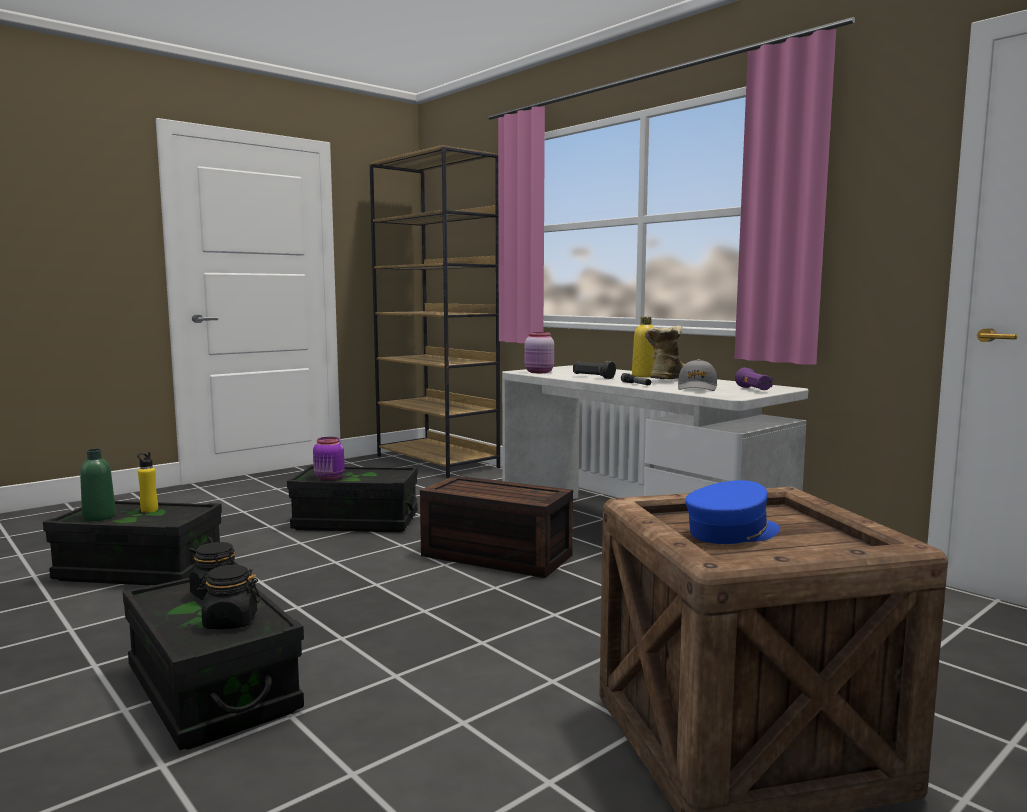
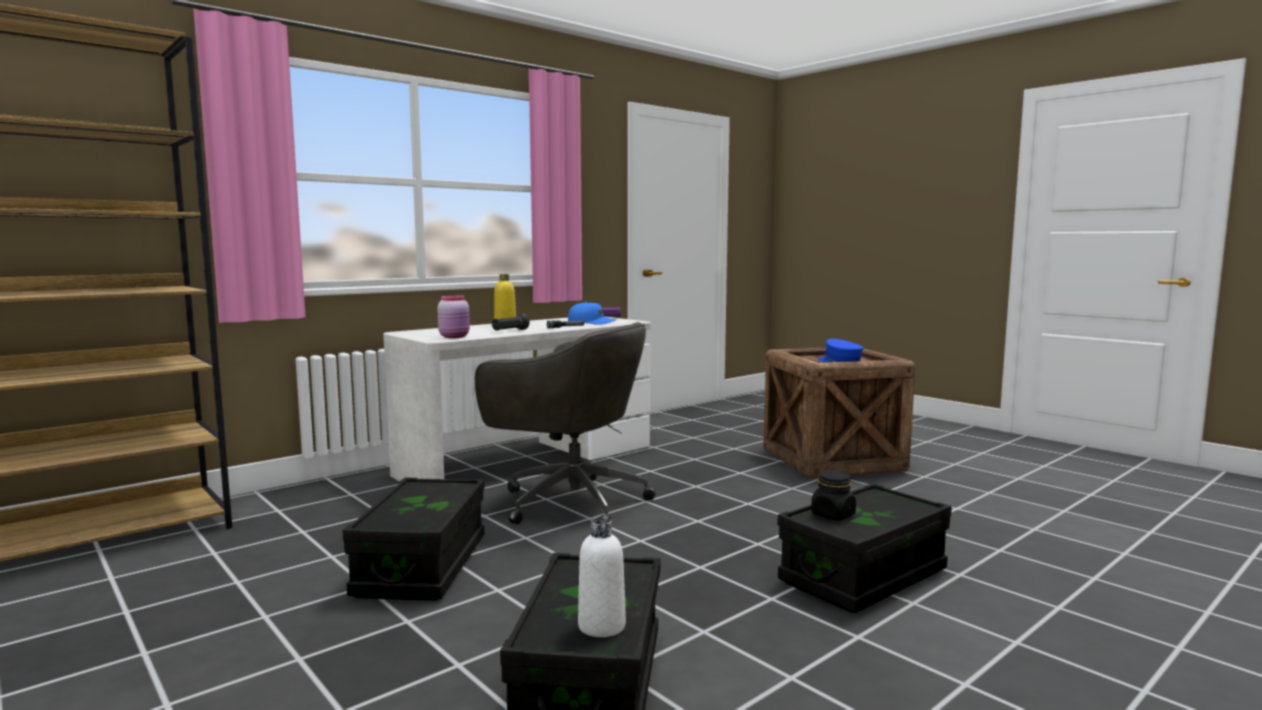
camera: 90 degrees left, 0 degrees up
(99, 517) = (601, 626): green bottle -> white bottle
(149, 510) = (567, 597): yellow bottle -> none
(230, 622) = (878, 504): black jar -> none
(329, 478) = (426, 515): purple jar -> none
(493, 556) = (570, 502): brown storage box -> grey office chair
(666, 380) = (539, 324): boot -> none
(697, 388) = (591, 322): grey cap -> blue cap

